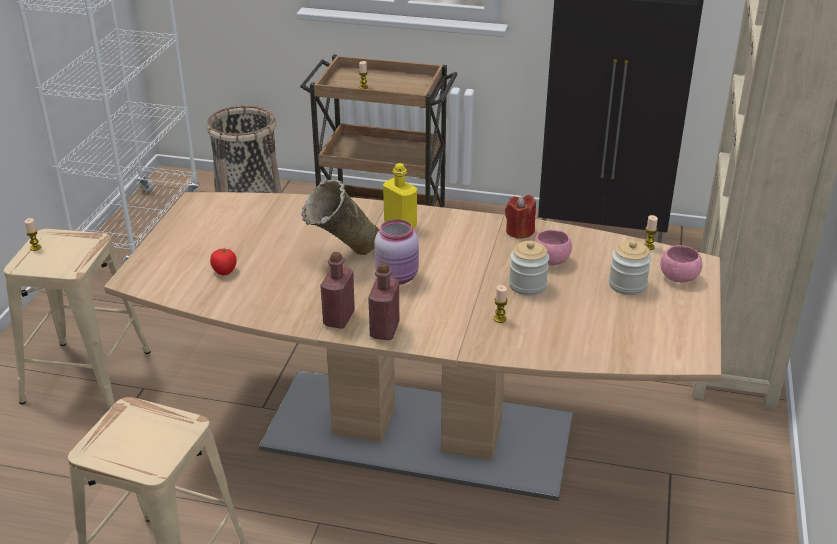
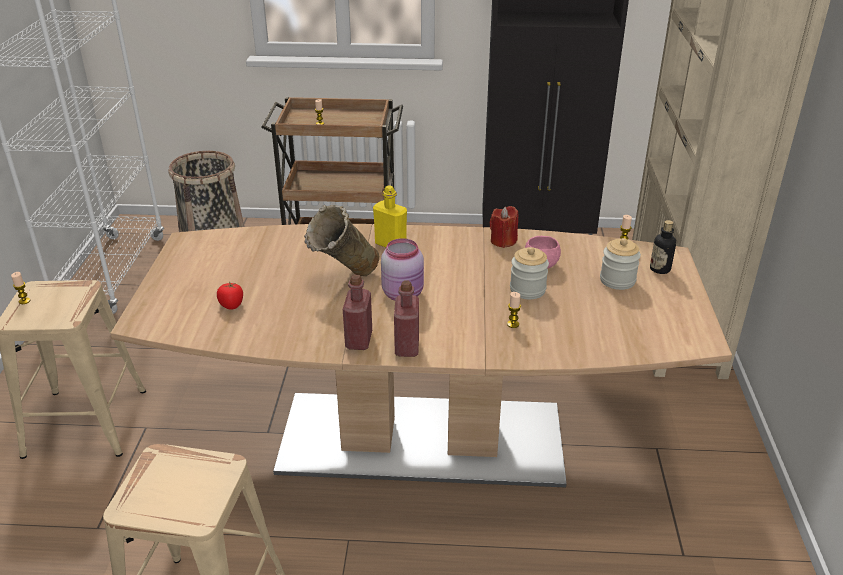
camera: 10 degrees left, 0 degrees up
(678, 277) = (660, 269): pink bowl -> bottle

